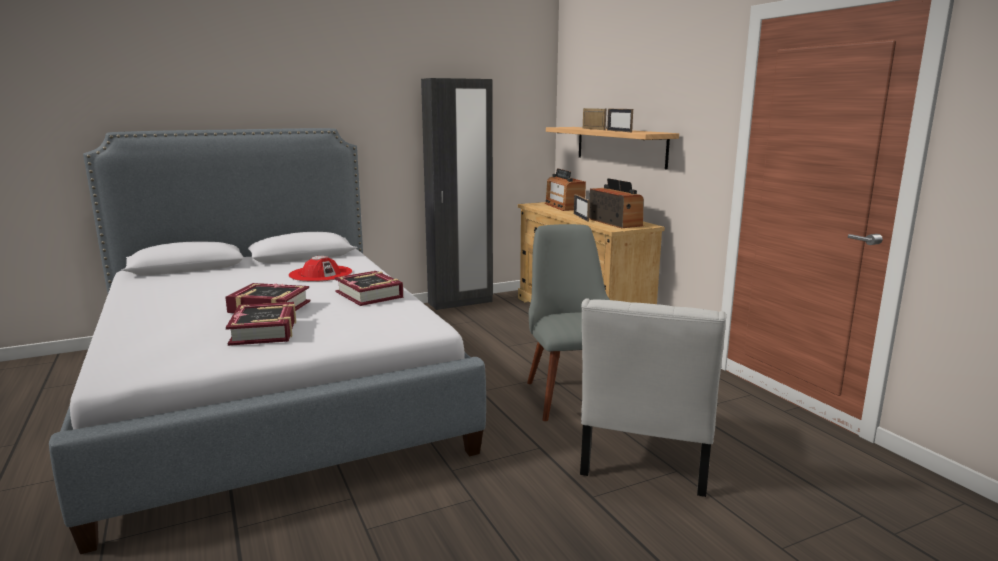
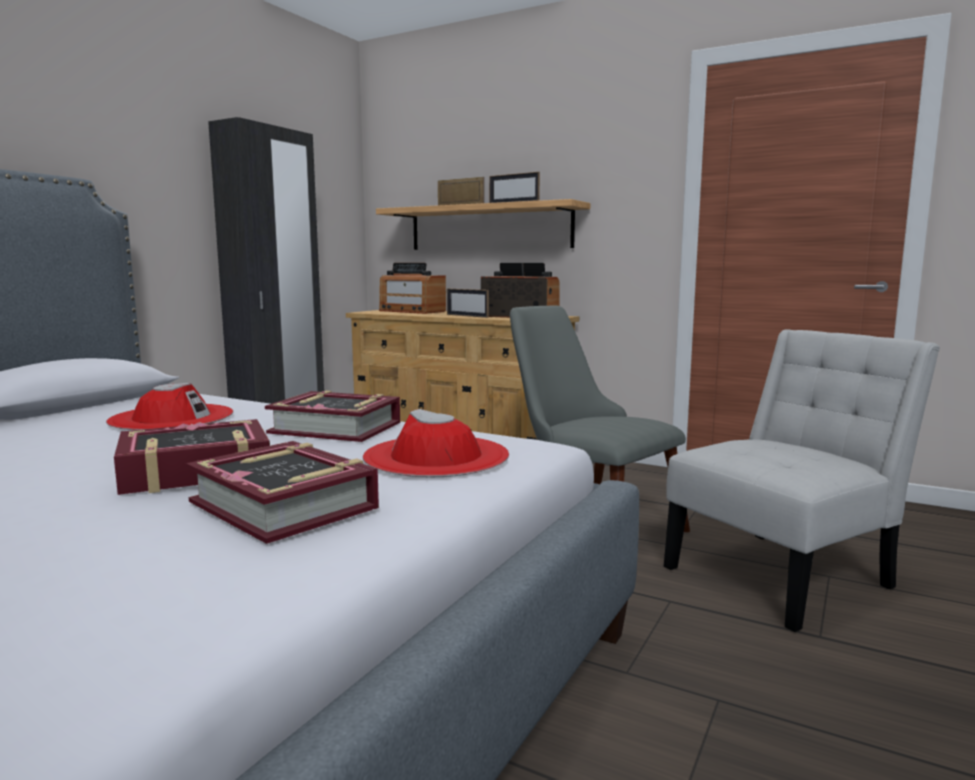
camera: 35 degrees left, 5 degrees down
(369, 322) = (436, 456): none -> red hat
(645, 459) = (784, 575): white chair -> white chair turned 105 degrees counterclockwise

